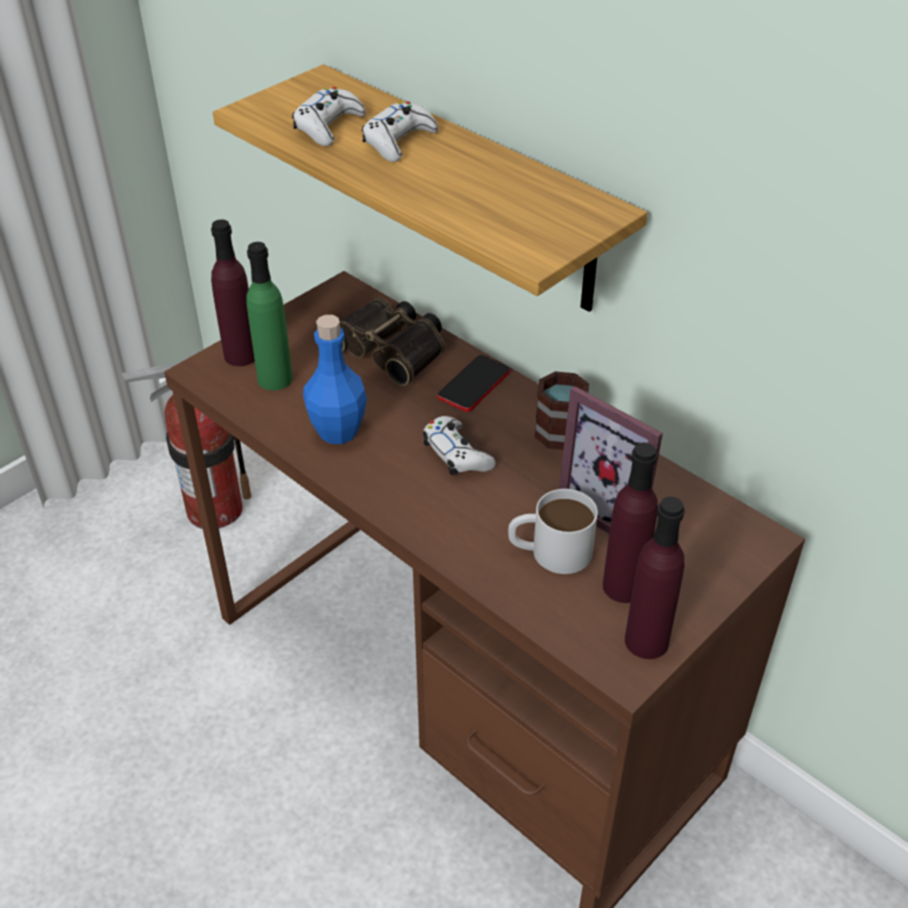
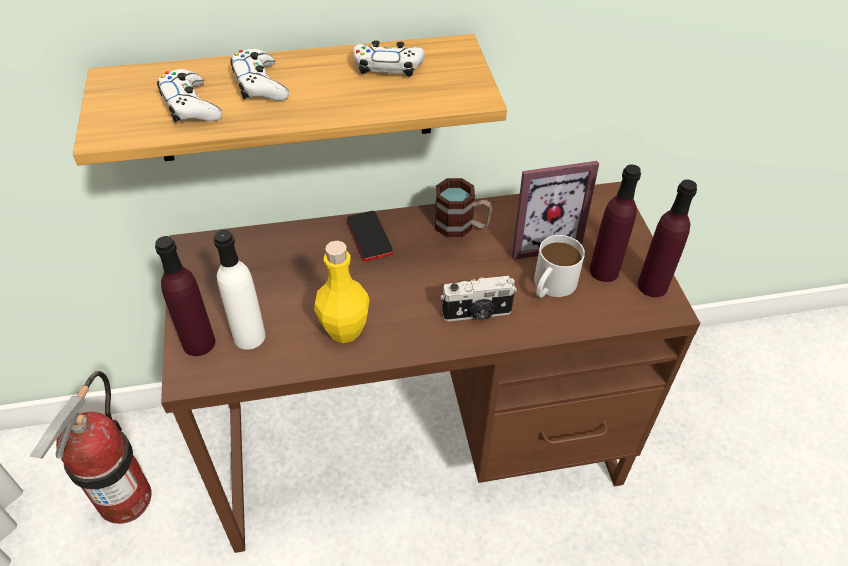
camera: 55 degrees left, 5 degrees up
(275, 379) = (249, 336): green bottle -> white bottle
(338, 431) = (344, 330): blue bottle -> yellow bottle
(392, 348) = (287, 256): binoculars -> none
(449, 512) = (477, 314): none -> camera
(457, 454) = (427, 281): white game controller -> white game controller (388, 67)

